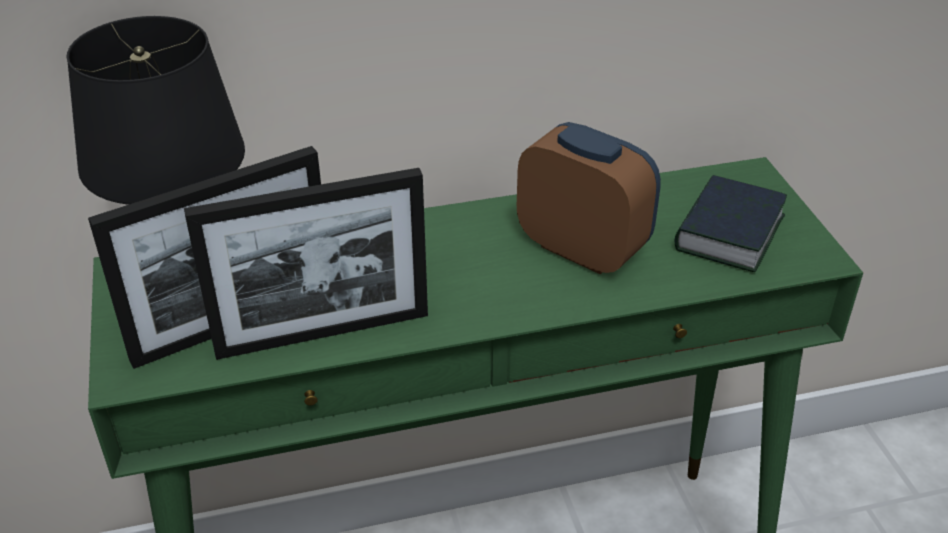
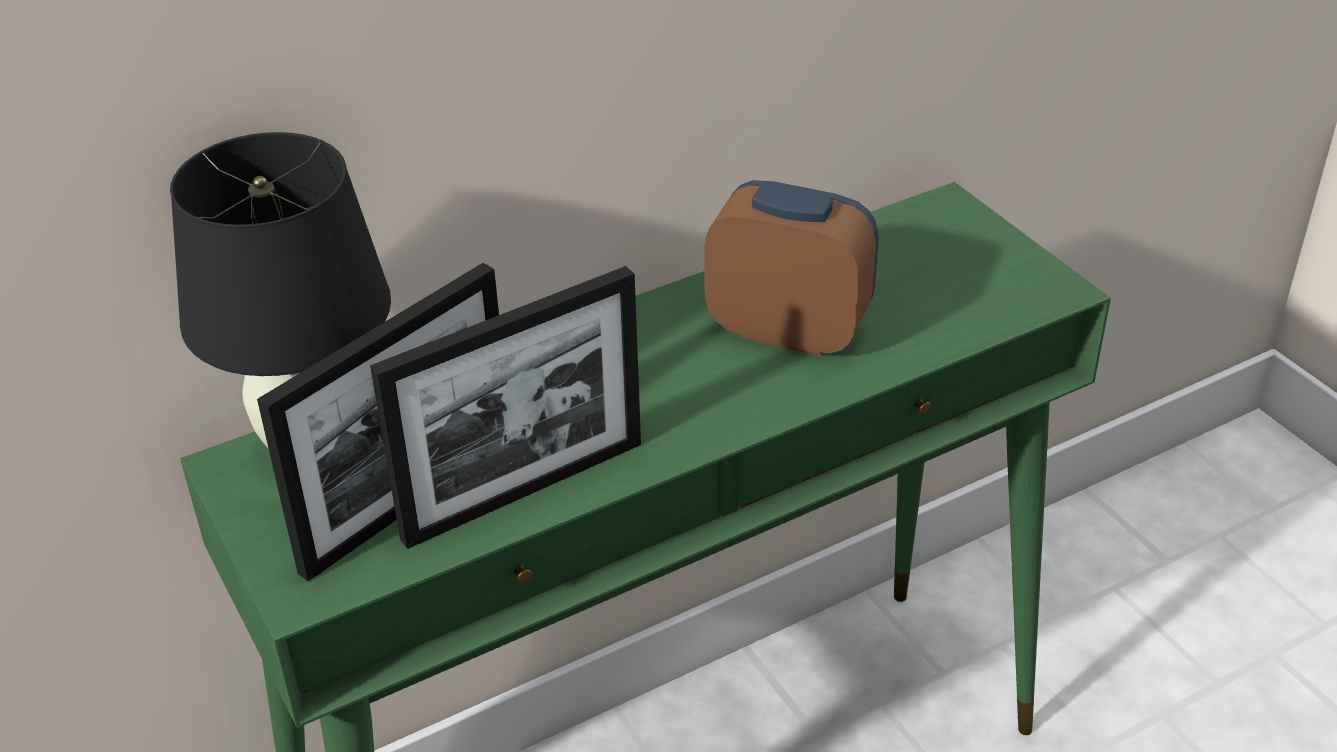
camera: 15 degrees left, 0 degrees up
(728, 233) = (947, 280): book -> none

